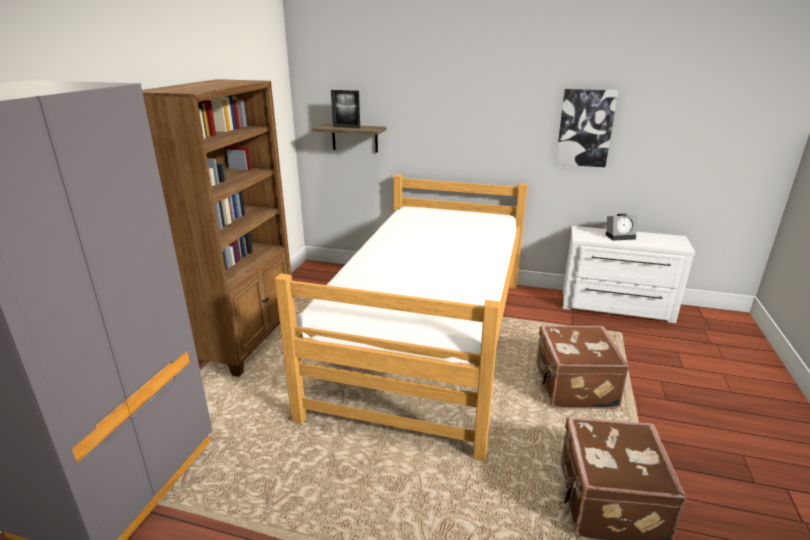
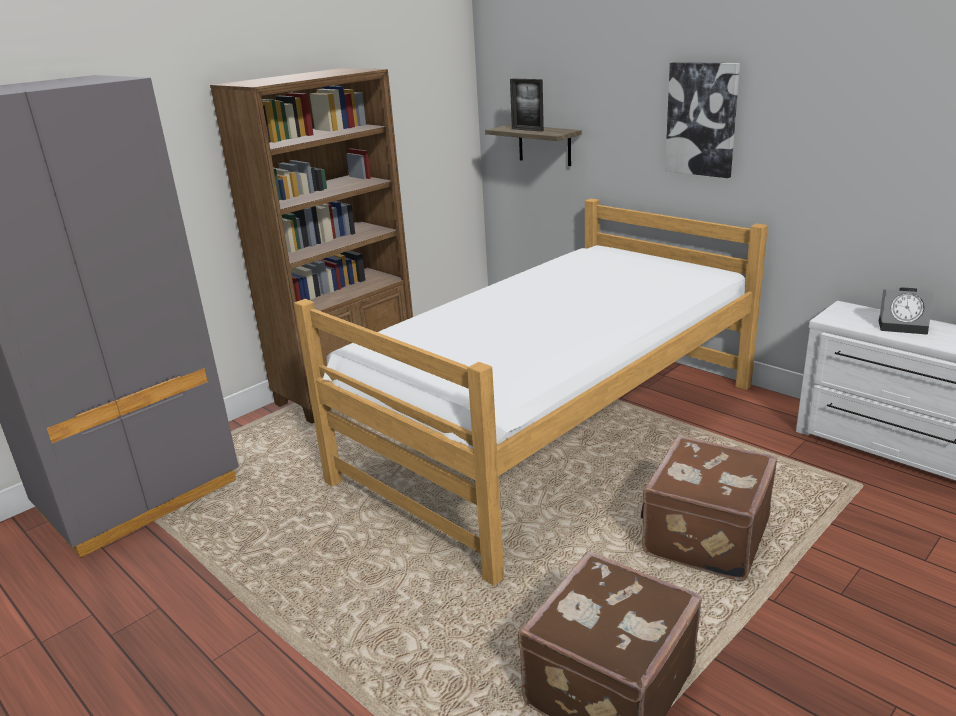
camera: 30 degrees right, 0 degrees up
(585, 128) = (860, 139): picture -> picture (702, 119)

